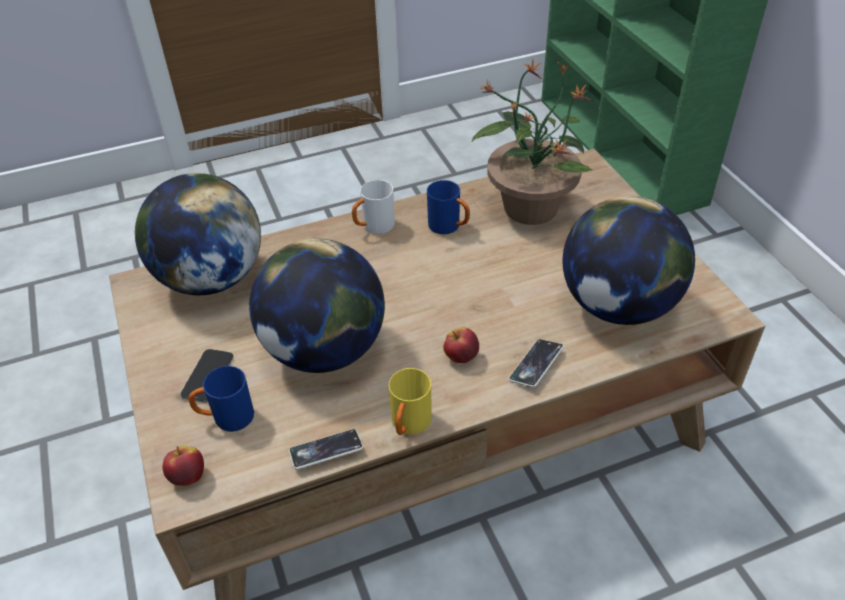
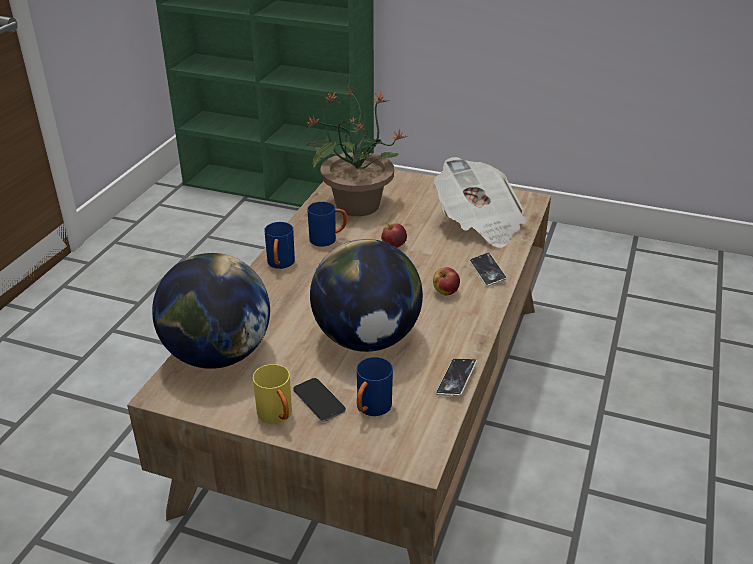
camera: 50 degrees left, 10 degrees down
(188, 476) = (403, 450): apple -> apple (394, 246)
(373, 227) = (280, 265): white mug -> blue mug
(409, 426) = (475, 338): yellow mug -> yellow mug (278, 417)
(618, 306) = (479, 224): globe -> newspaper

